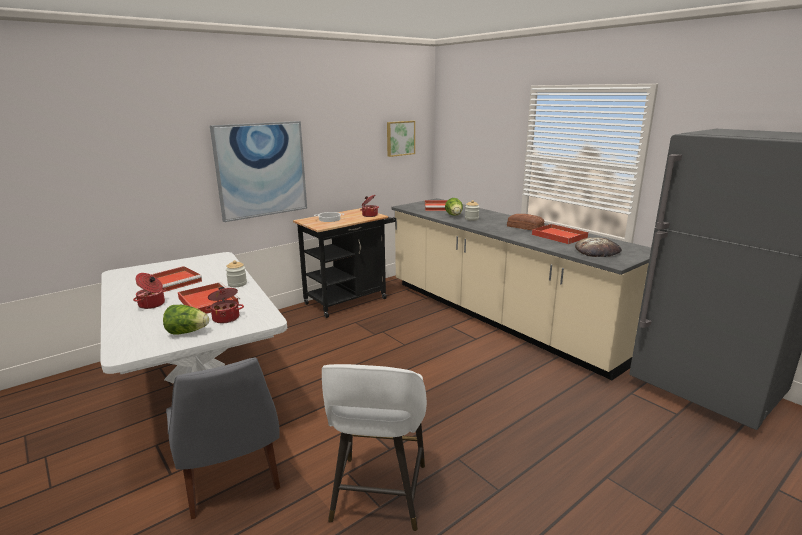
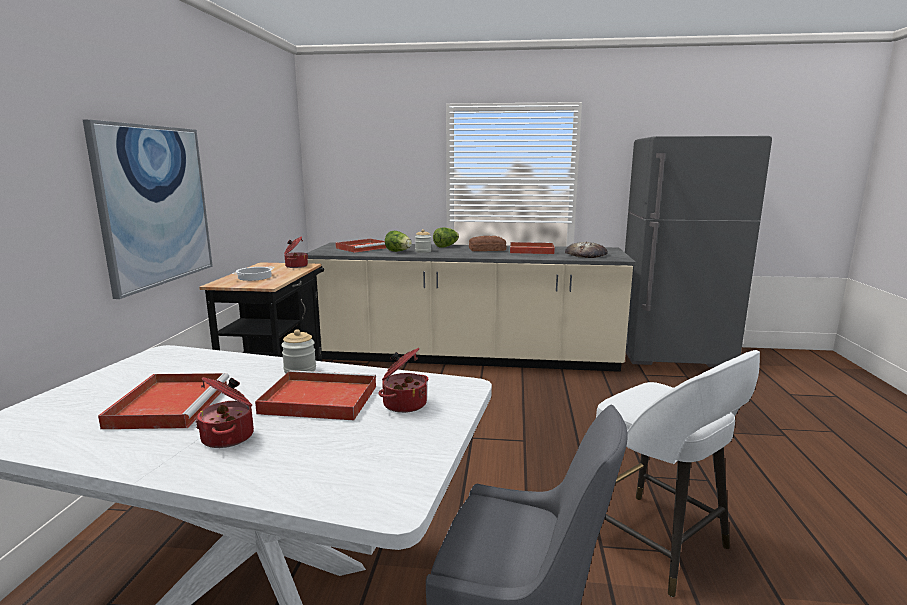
camera: 45 degrees left, 5 degrees down
(187, 332) = (402, 437): lettuce -> lettuce (446, 246)
(400, 138) = (280, 167): picture -> none

